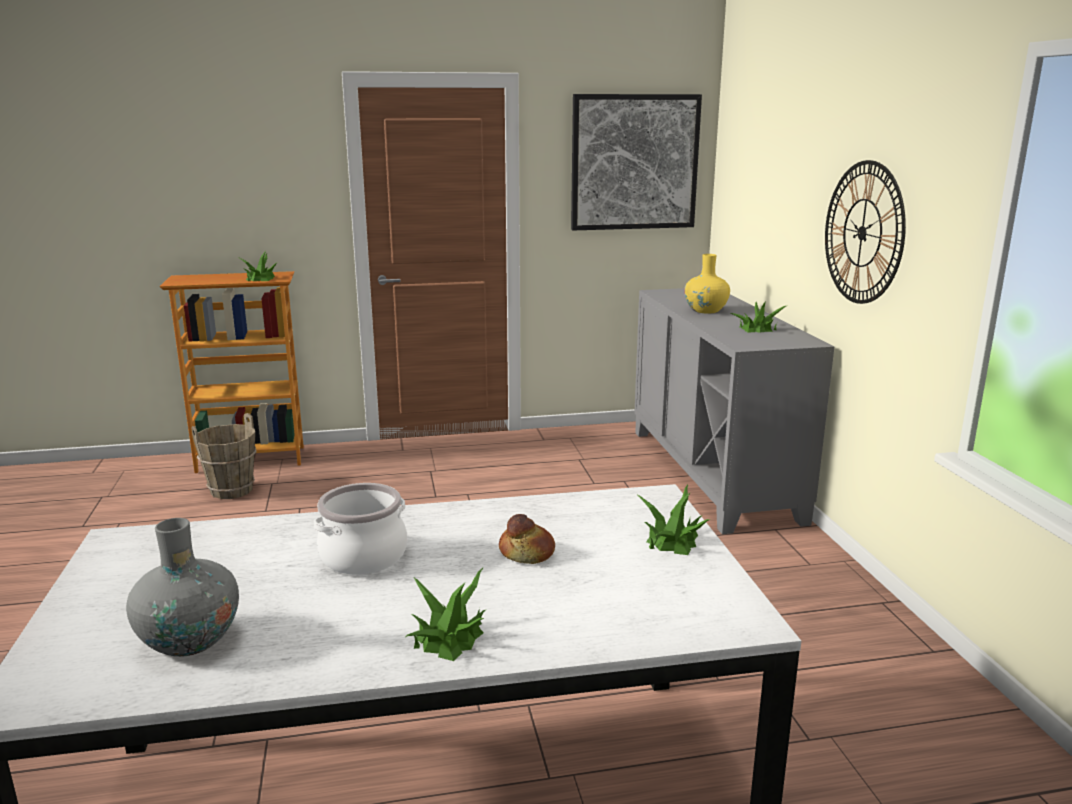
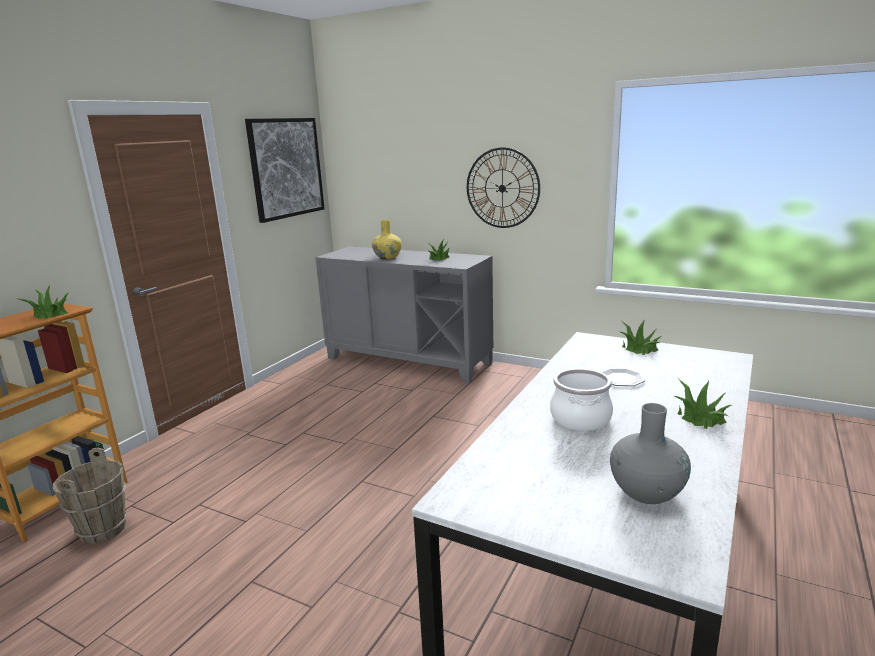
camera: 50 degrees left, 0 degrees up
(527, 552) = (620, 379): bread -> plate

